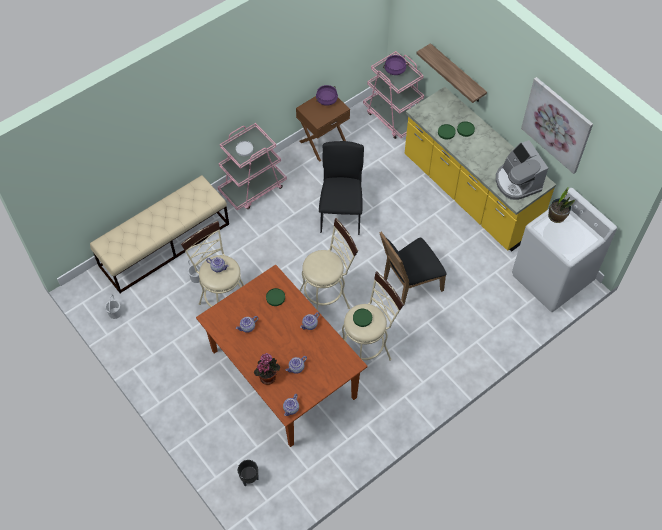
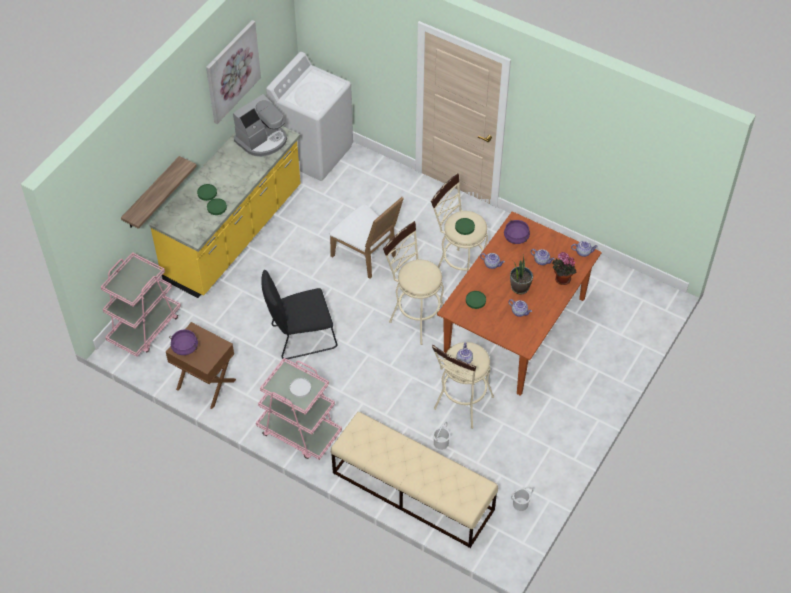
camera: 110 degrees left, 5 degrees down
(249, 479) = (631, 319): black planter -> none
(395, 70) = (129, 283): purple cooking pot -> purple cooking pot (516, 237)
(409, 284) = (367, 256): black chair -> white chair
(557, 216) = (298, 99): potted plant -> potted plant (519, 287)

